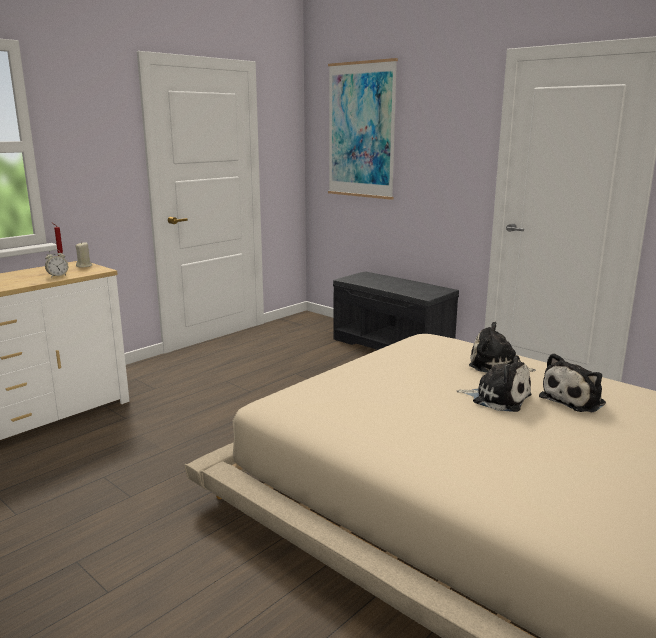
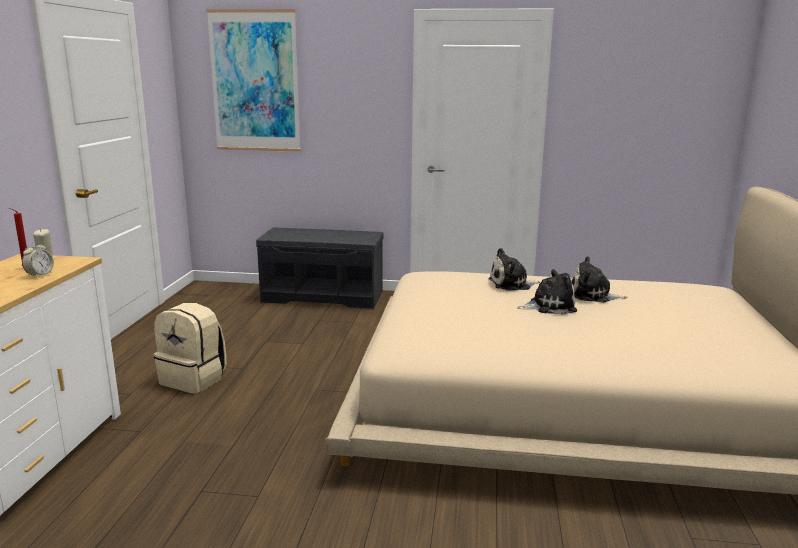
camera: 35 degrees left, 0 degrees up
(206, 390) = (194, 379): none -> beige backpack
(575, 400) = (593, 295): plush toy -> plush toy turned 90 degrees clockwise

